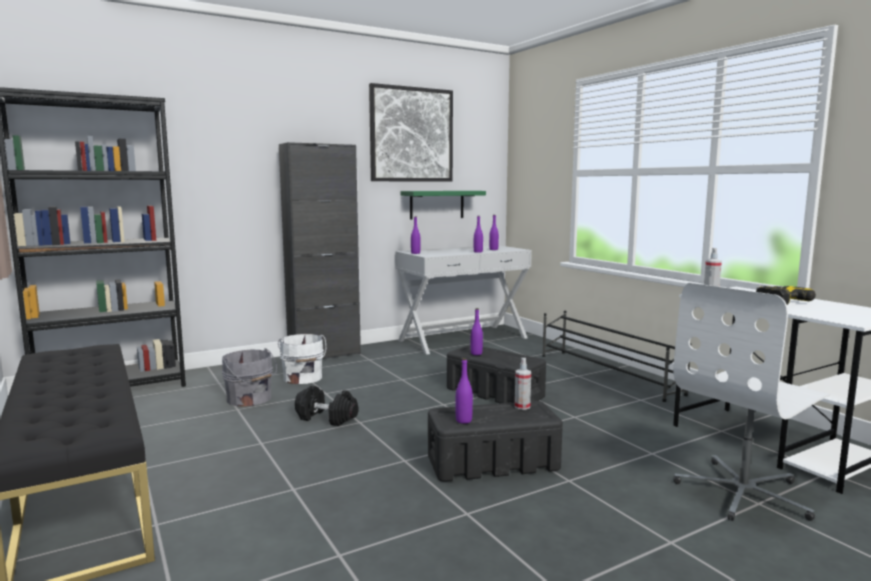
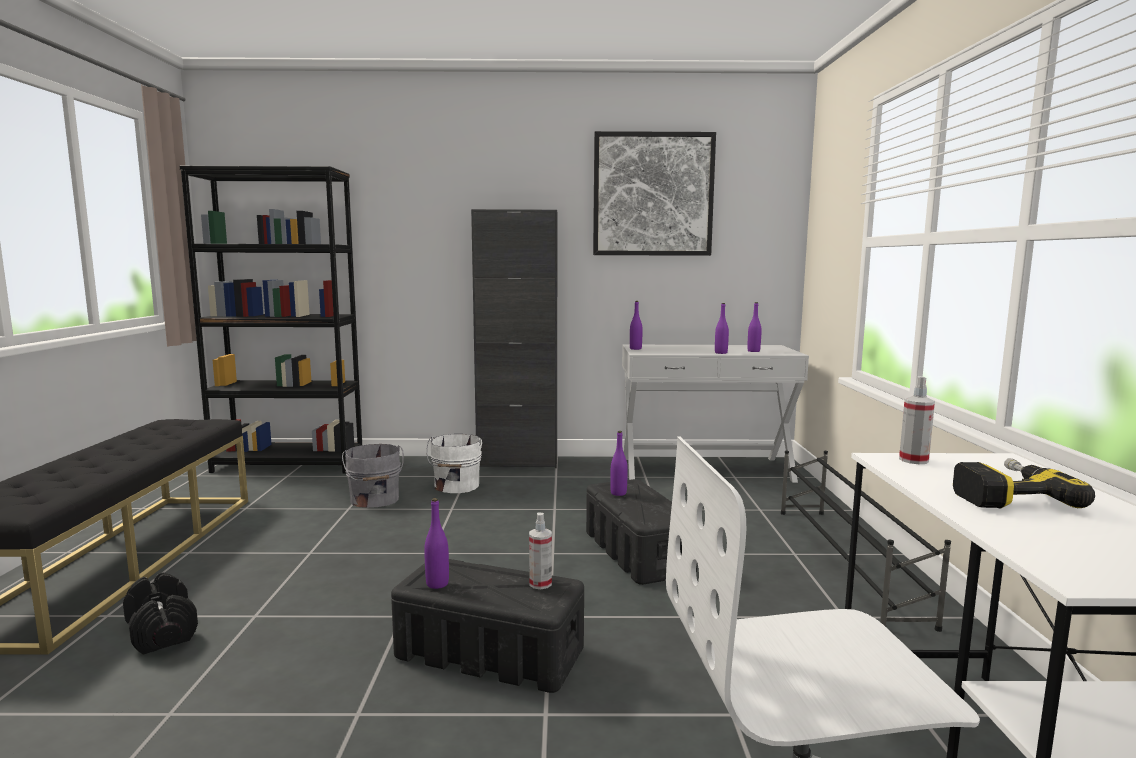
camera: 30 degrees right, 0 degrees up
(327, 418) = (408, 539): black dumbbell -> black dumbbell (162, 631)
(437, 204) = (688, 286): green shelf -> none

